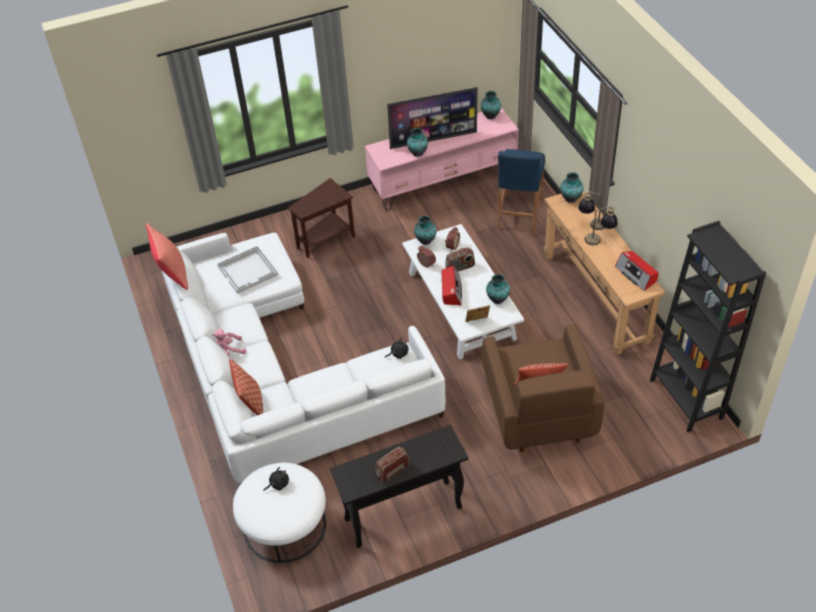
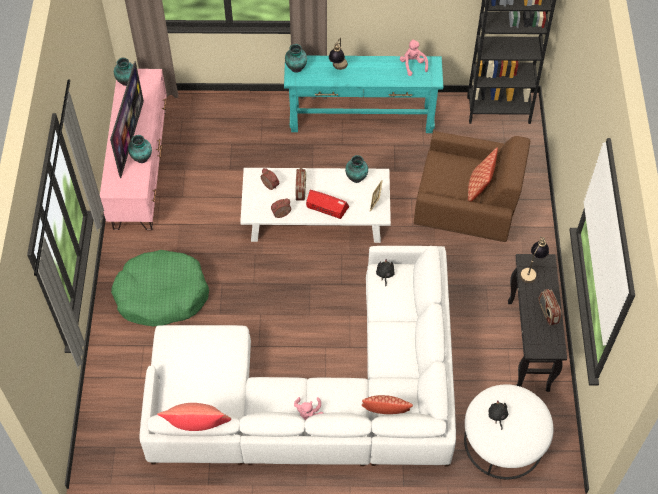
camera: 70 degrees left, 10 degrees up
(248, 270) = (206, 365): white tray -> none
(326, 239) = (161, 295): brown side table -> green dog bed
(425, 241) = (250, 203): vase -> none
(519, 214) = (226, 128): blue stool -> none
(595, 297) = (361, 118): brown console table -> turquoise console table
(599, 240) = (359, 71): table lamp -> table lamp (532, 270)
(636, 274) = (413, 65): radio -> pink plush toy

